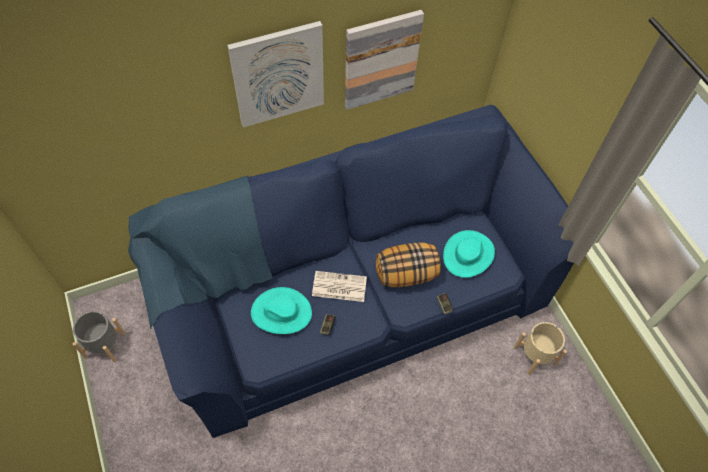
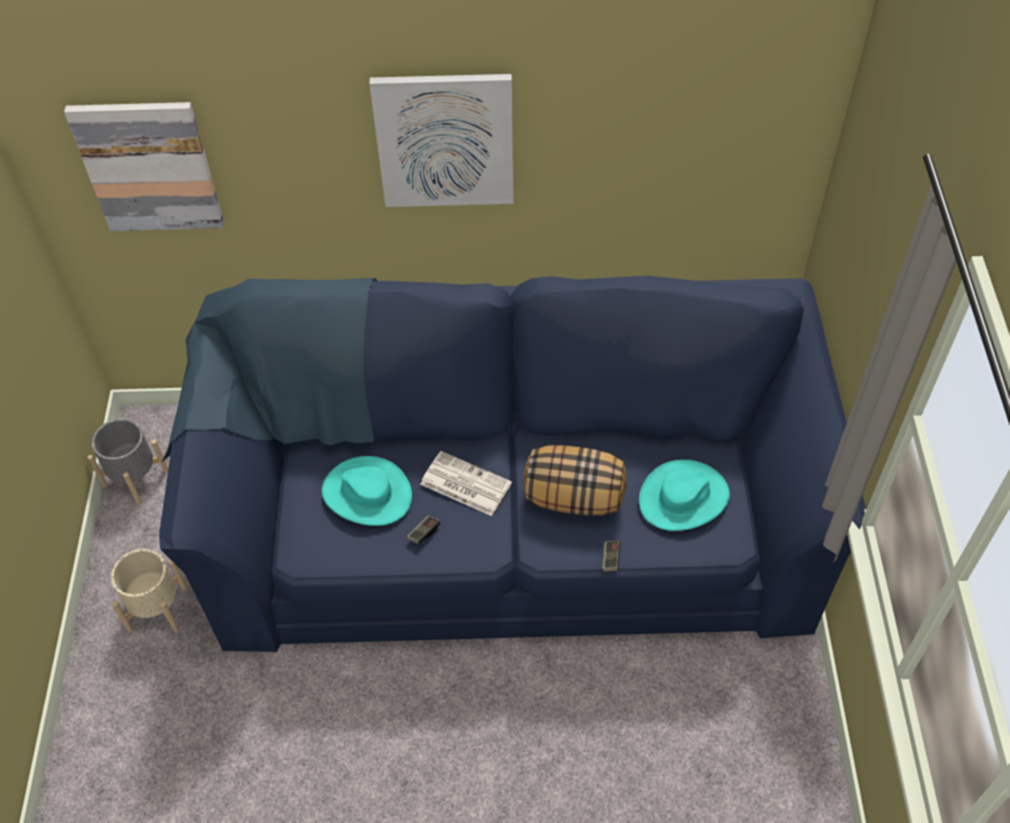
camera: 25 degrees right, 5 degrees down
(381, 60) = (611, 157): picture -> picture (149, 166)
(535, 355) = (758, 702): beige planter -> beige planter (157, 608)

